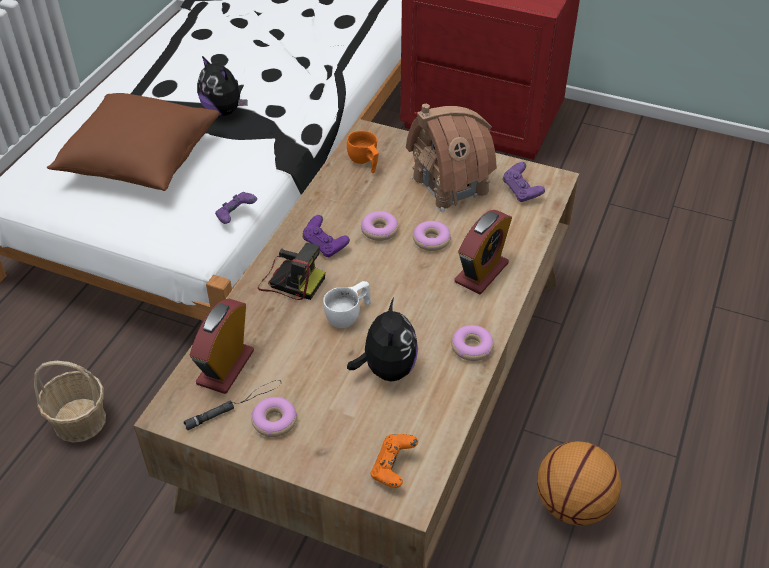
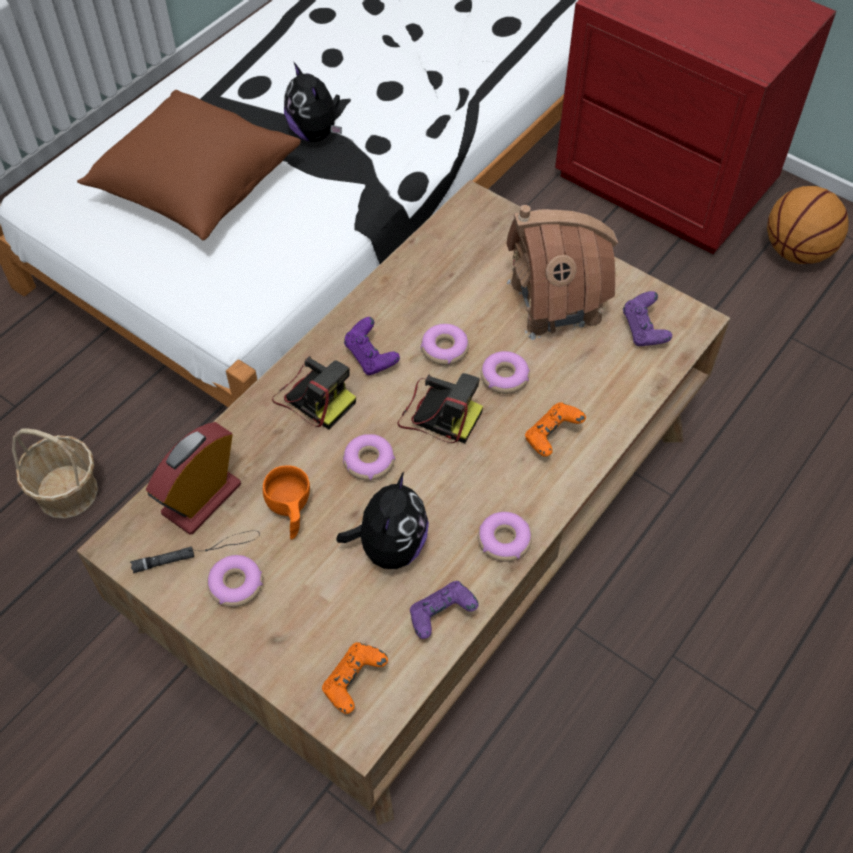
camera: 15 degrees right, 10 degrees up
(236, 216) = (285, 286): purple game controller -> purple game controller (441, 616)
(349, 315) = (369, 461): white cup -> donut
(364, 162) = (458, 247): orange cup -> orange cup (289, 512)
(390, 273) = (438, 414): none -> camera
(481, 273) = (552, 437): alarm clock -> orange game controller
(573, 505) = (603, 742): basketball -> basketball (797, 252)

